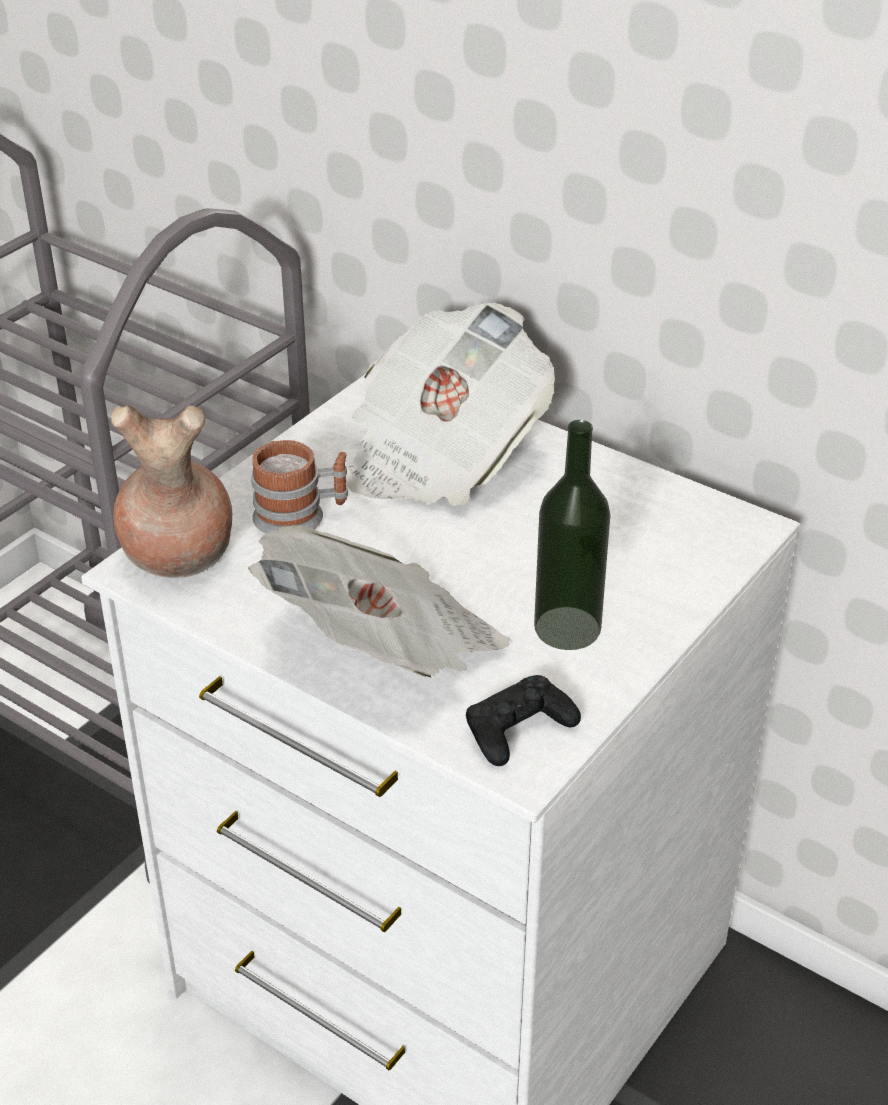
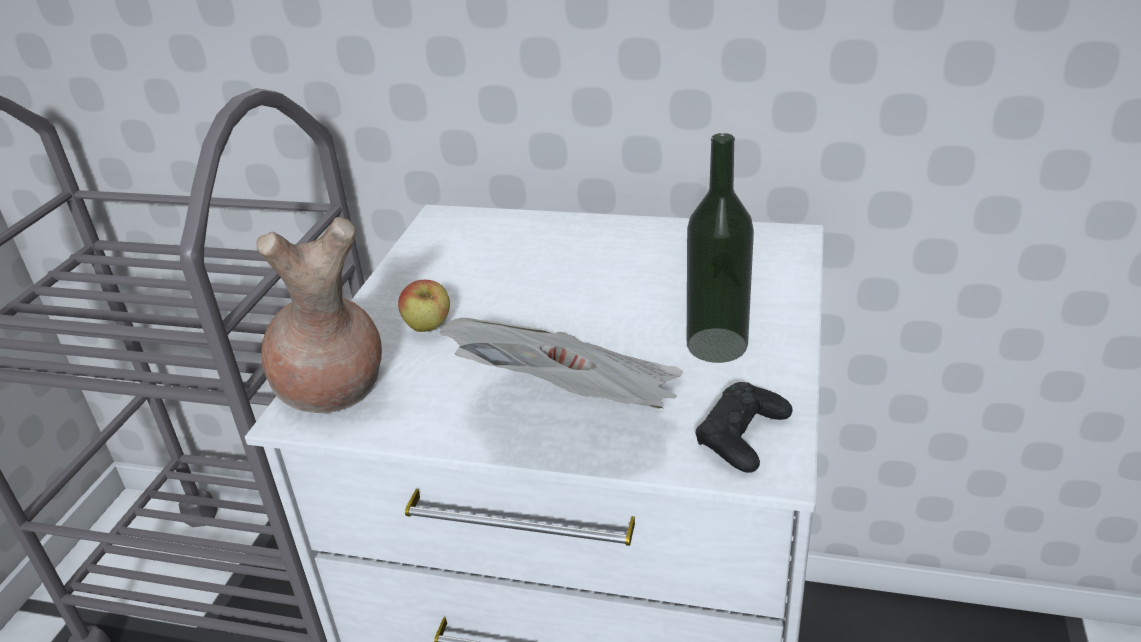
camera: 20 degrees left, 5 degrees down
(301, 516) = (429, 329): mug -> apple
(441, 454) = (517, 253): newspaper -> none

